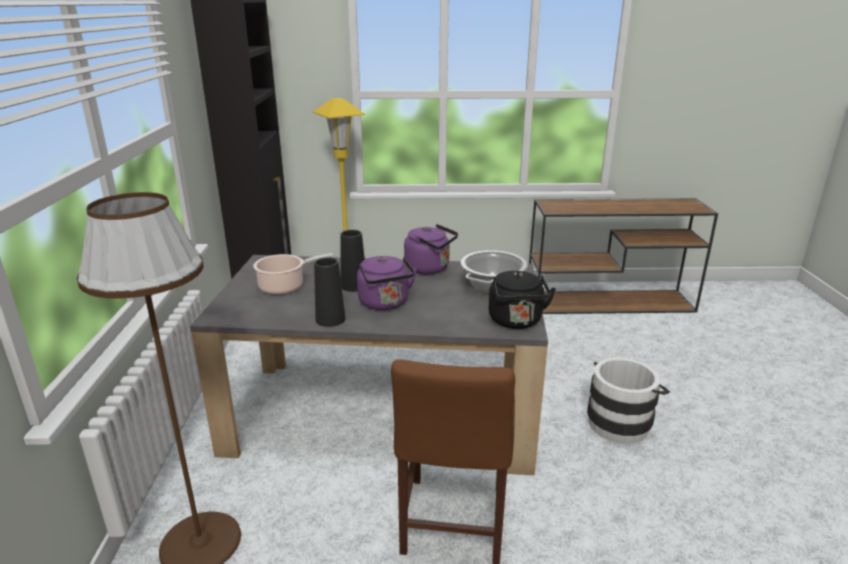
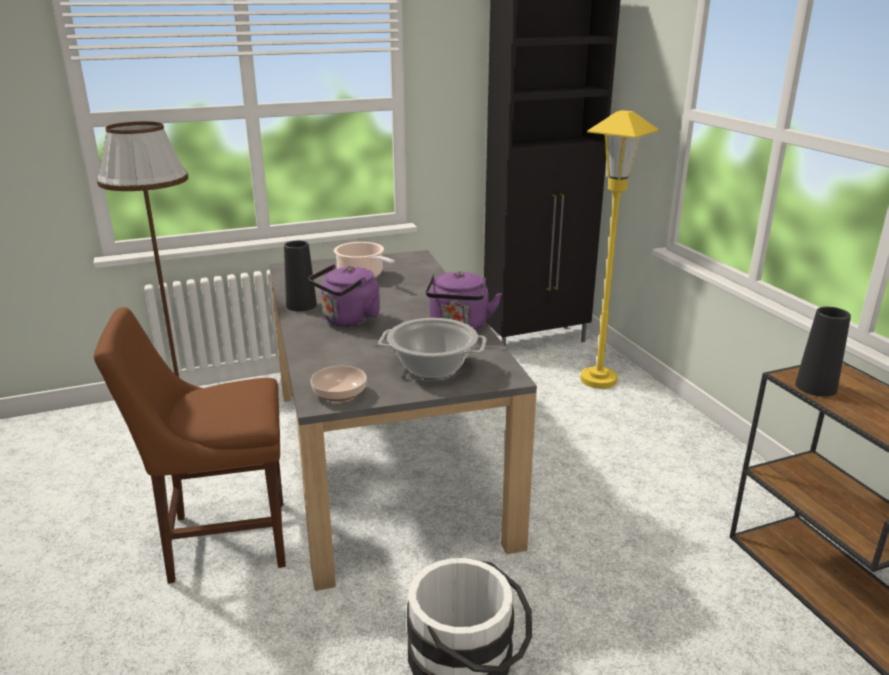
camera: 70 degrees right, 0 degrees up
(354, 286) = (383, 300): black vase -> black vase (816, 387)
(516, 322) = (338, 393): black kettle -> bowl

